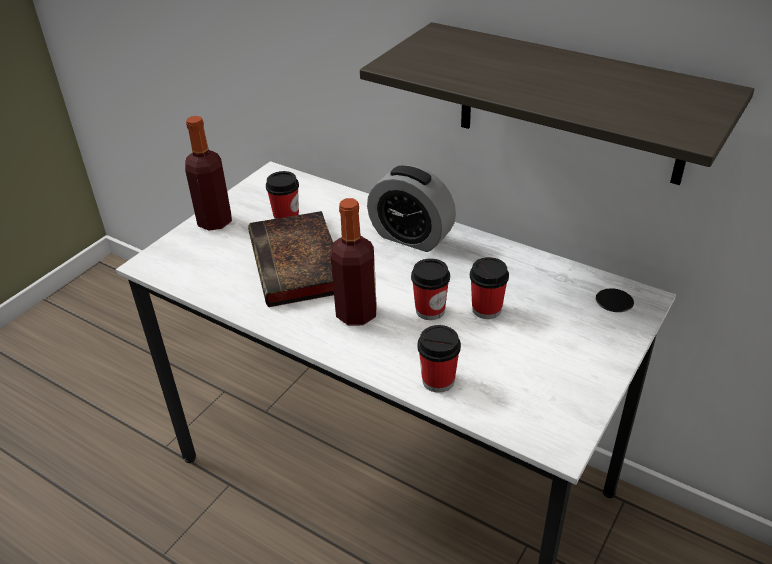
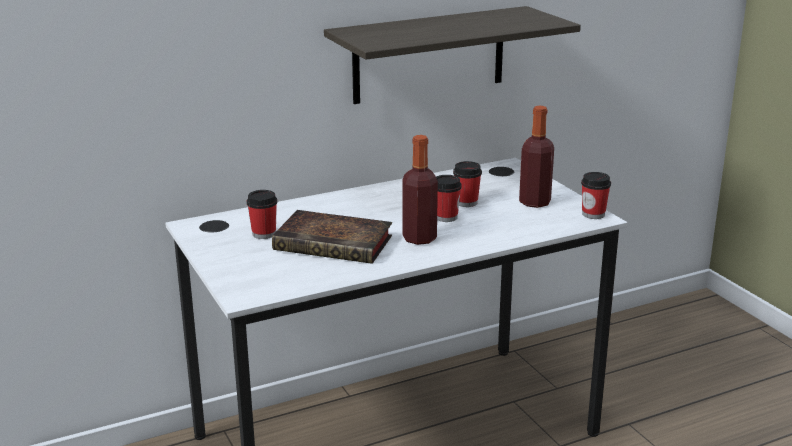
camera: 60 degrees left, 15 degrees down
(215, 221) = (223, 260): bottle -> bottle (534, 202)
(411, 237) = (358, 202): alarm clock -> none
(438, 380) = (515, 232): cup -> cup (593, 214)

